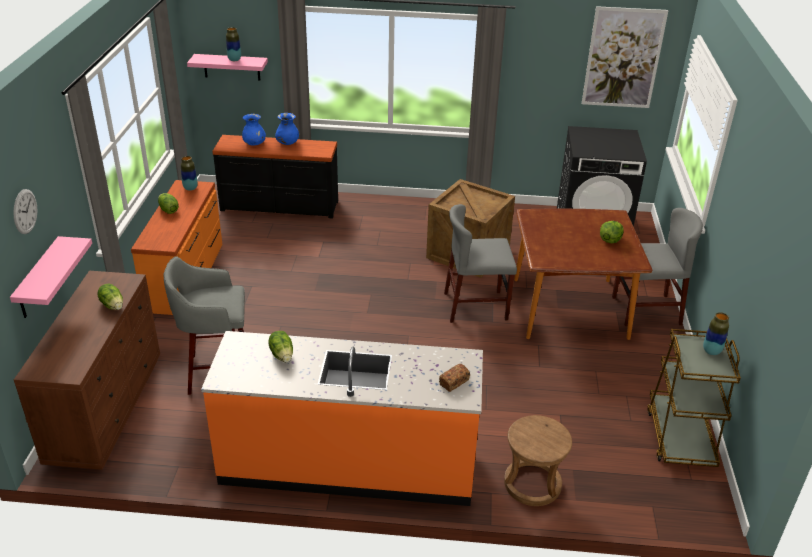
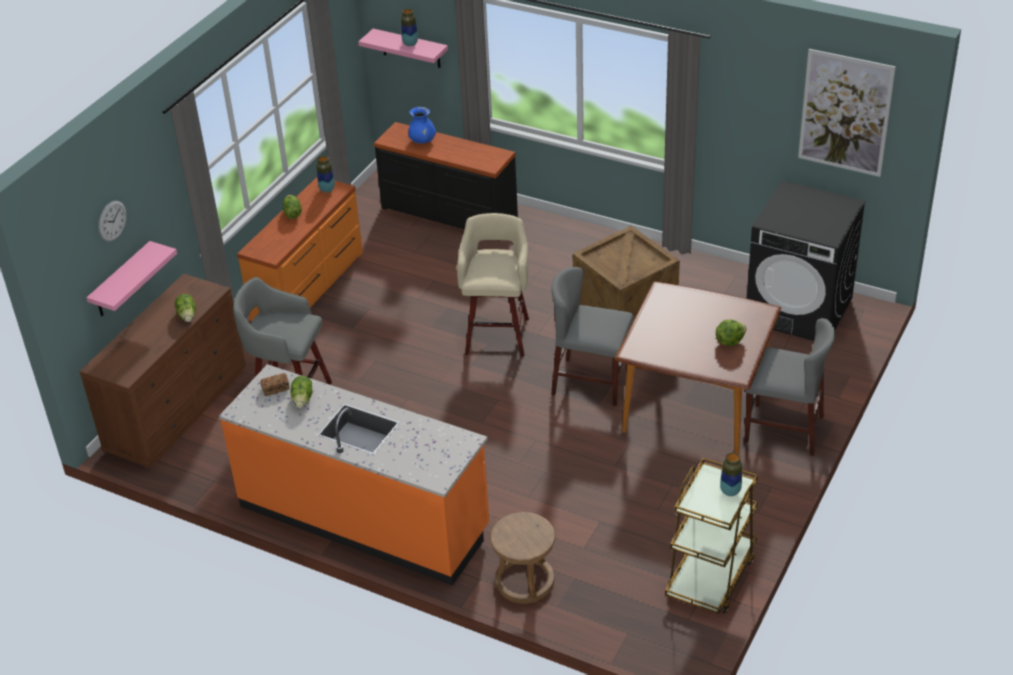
camera: 25 degrees right, 5 degrees up
(287, 143) = (459, 145): blue vase -> none
(375, 285) = (498, 334): none -> beige stool
(454, 382) = (438, 462): bread -> bread (275, 389)

